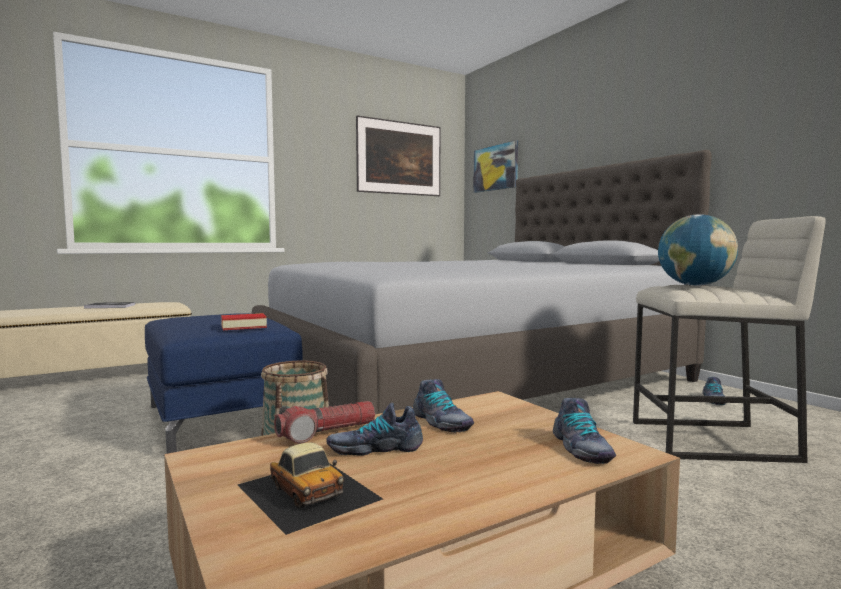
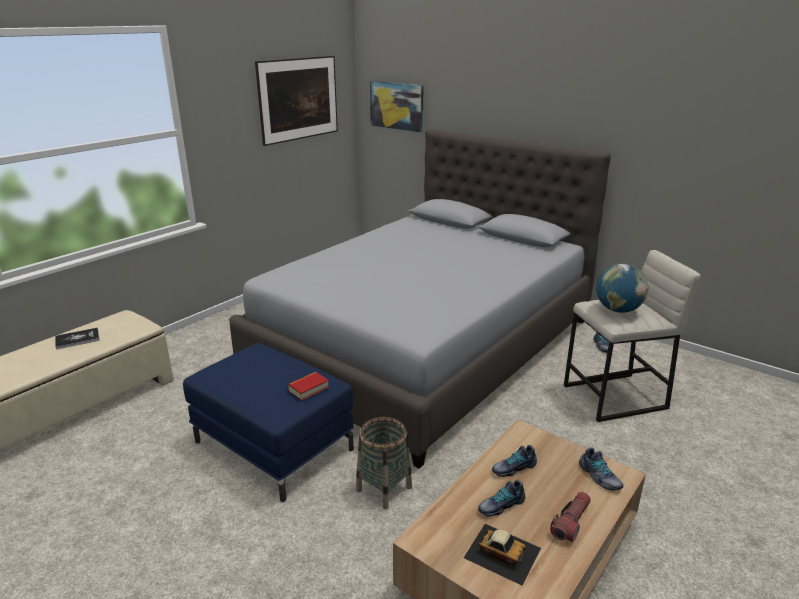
camera: 20 degrees left, 20 degrees up
(326, 432) = (461, 496): flashlight -> flashlight (571, 522)
(441, 422) = (513, 468): shoe -> shoe turned 120 degrees clockwise

